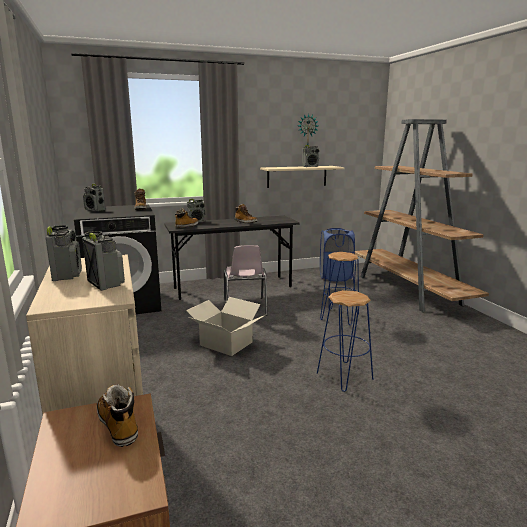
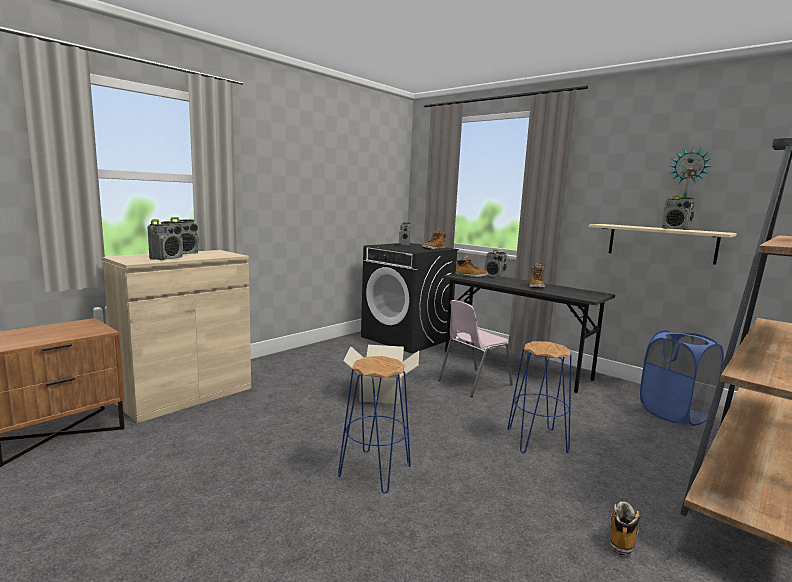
camera: 60 degrees right, 5 degrees down
(118, 425) = (75, 332): boot -> boot (622, 536)

